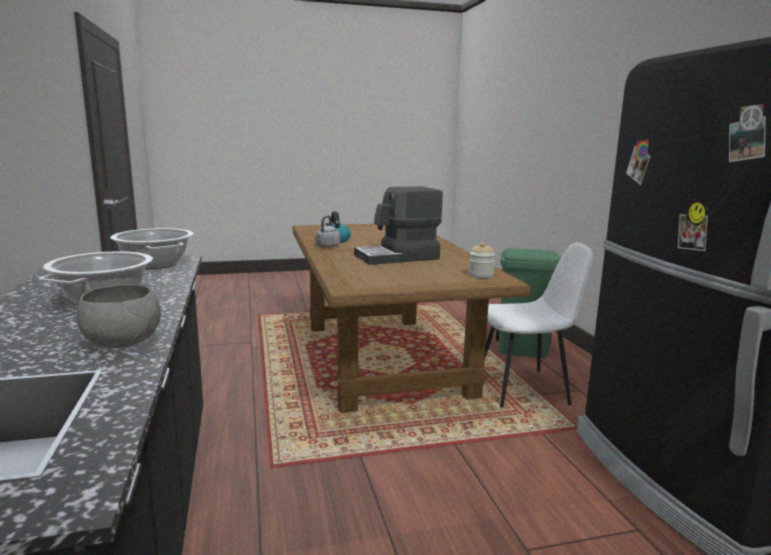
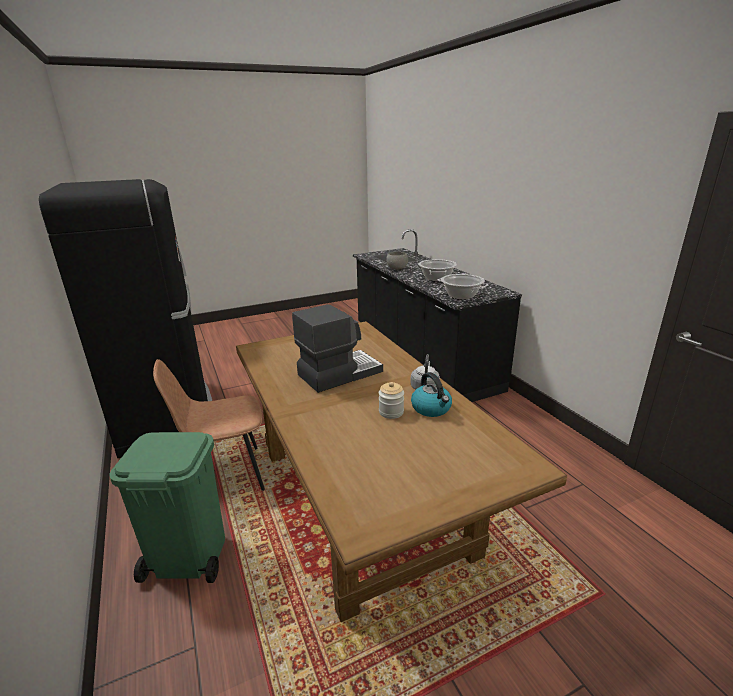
camera: 170 degrees right, 10 degrees up
(481, 275) = (267, 352): jar -> jar (391, 412)
(524, 388) = (226, 475): white chair -> brown chair

